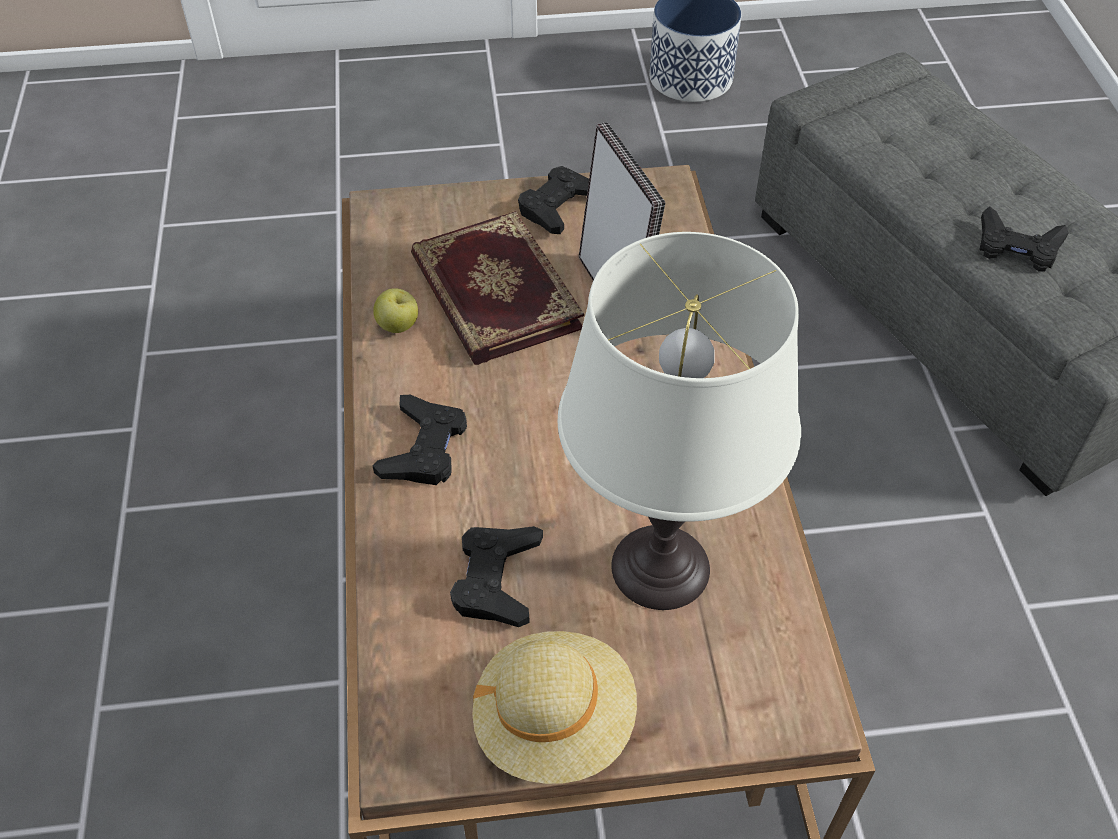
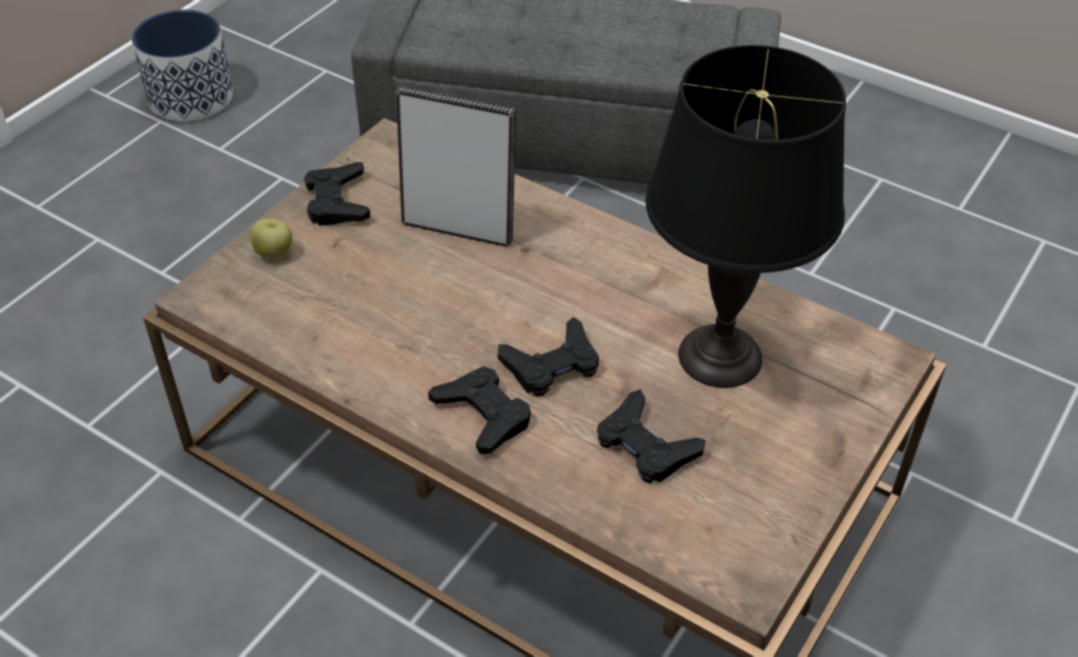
camera: 50 degrees left, 5 degrees down
(398, 326) = (343, 359): apple -> apple (274, 253)
(493, 293) = (378, 288): book -> none
(554, 722) = (791, 485): beige hat -> none
(660, 567) = (720, 357): white table lamp -> black table lamp
(1017, 247) = (623, 47): black game controller -> black game controller (552, 365)

